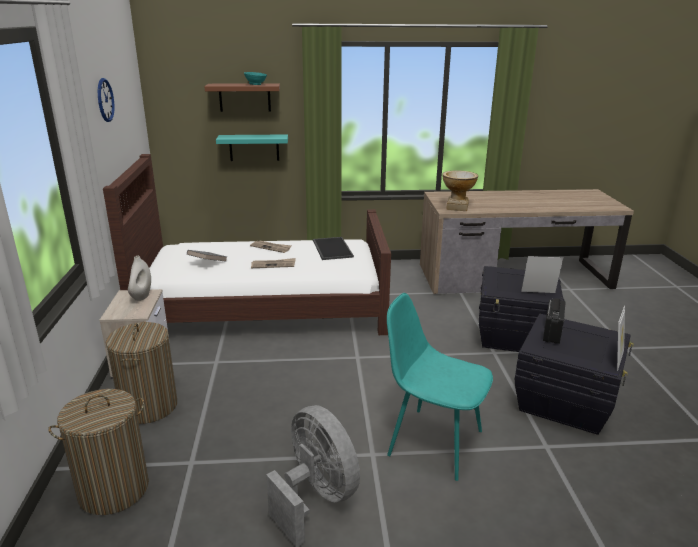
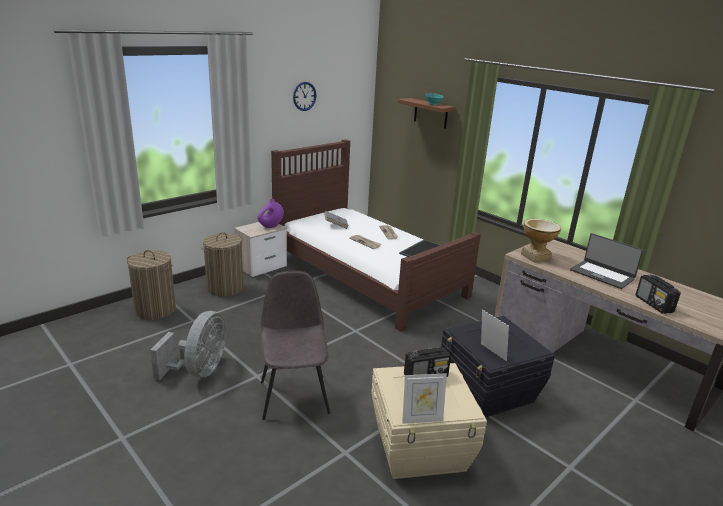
camera: 50 degrees right, 0 degrees up
(141, 296) = (271, 226): white vase -> purple vase
(254, 147) = (430, 155): turquoise shelf -> none
(433, 442) = (294, 395): turquoise chair -> grey chair
(510, 201) = (602, 274): none -> laptop
(565, 401) = (421, 447): black storage box -> beige storage box
(569, 207) = (654, 304): none -> radio

